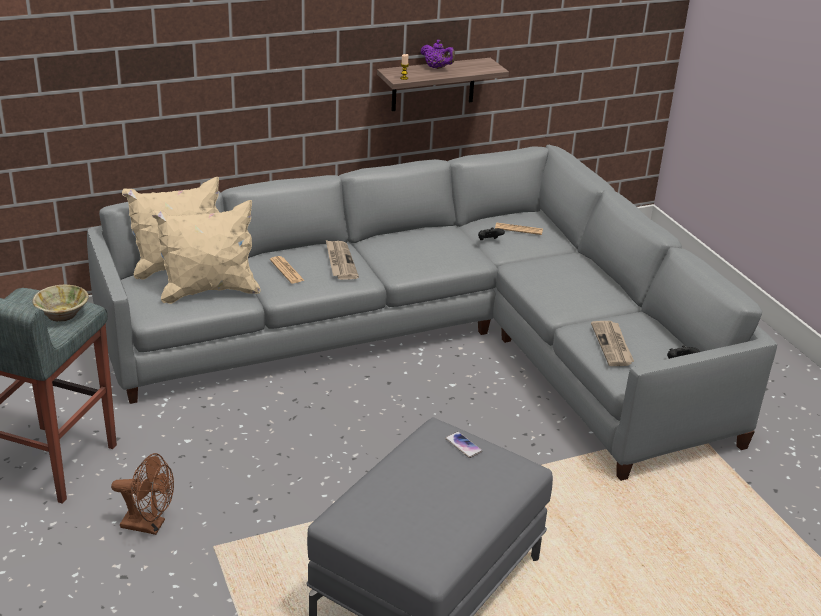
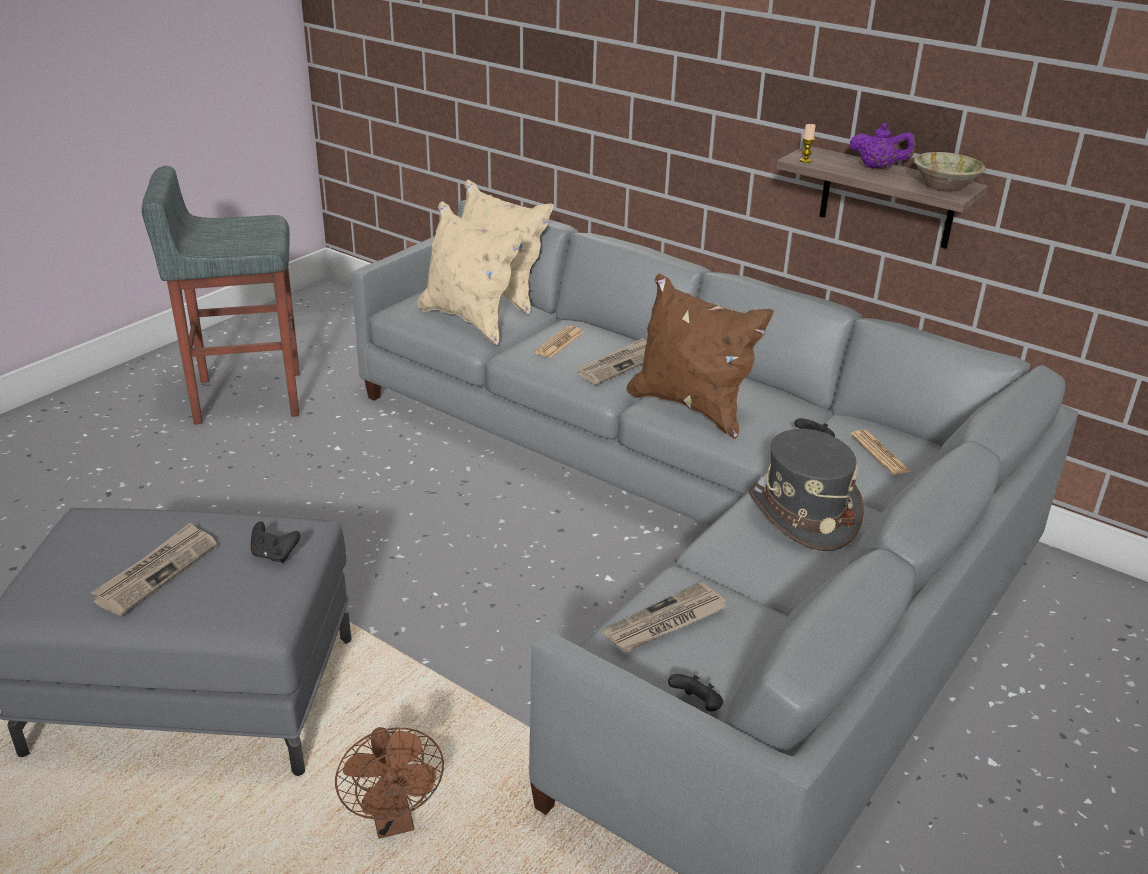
camera: 60 degrees right, 0 degrees up
(63, 313) = (248, 241): beige bowl -> beige bowl (945, 186)
(149, 525) = (191, 478): brown fan -> brown fan (394, 820)
(414, 260) = (691, 407): none -> brown pillow
(437, 68) = (878, 168): purple teapot -> purple teapot turned 75 degrees counterclockwise
(445, 495) = (156, 571): none -> newspaper
(463, 445) = (274, 555): phone -> black game controller
(554, 272) = (802, 514): none -> grey hat

